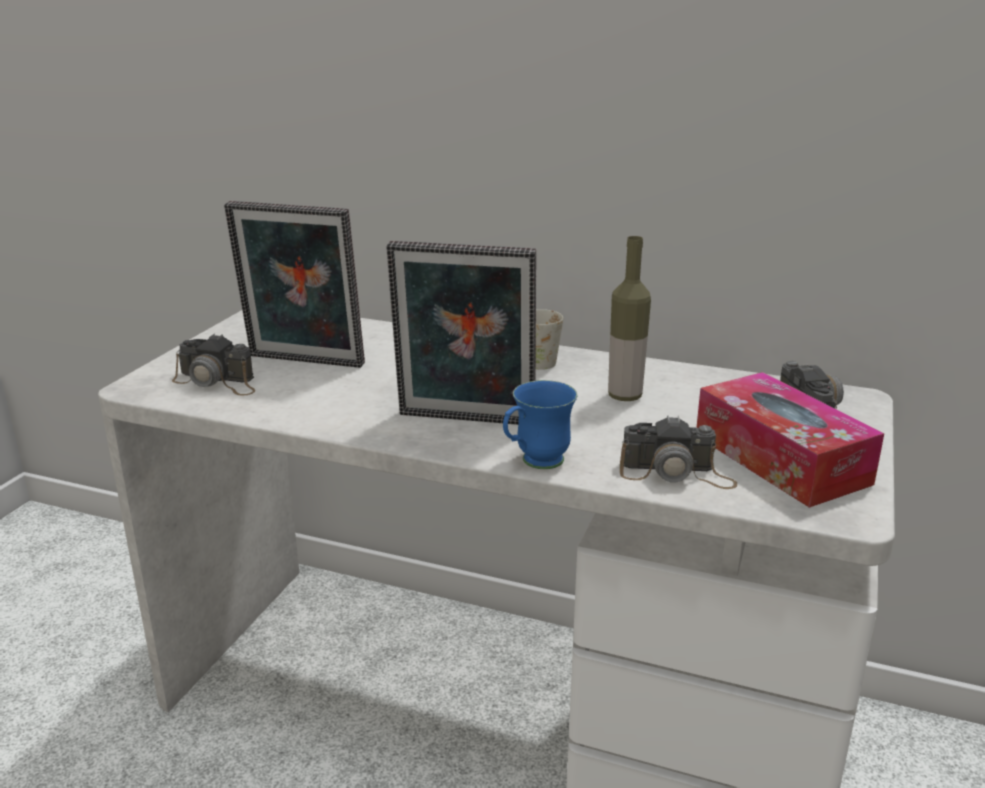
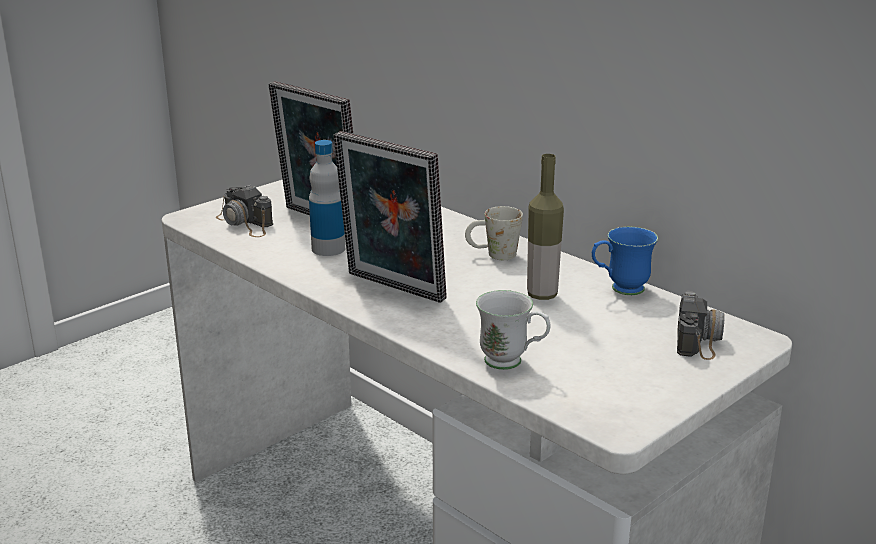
camera: 25 degrees right, 0 degrees up
(347, 392) = (328, 249): none -> bottle
(534, 463) = (410, 331): blue mug -> blue mug (619, 289)
(676, 473) = (512, 363): camera -> white mug
(780, 459) = (614, 372): tissue box -> none

